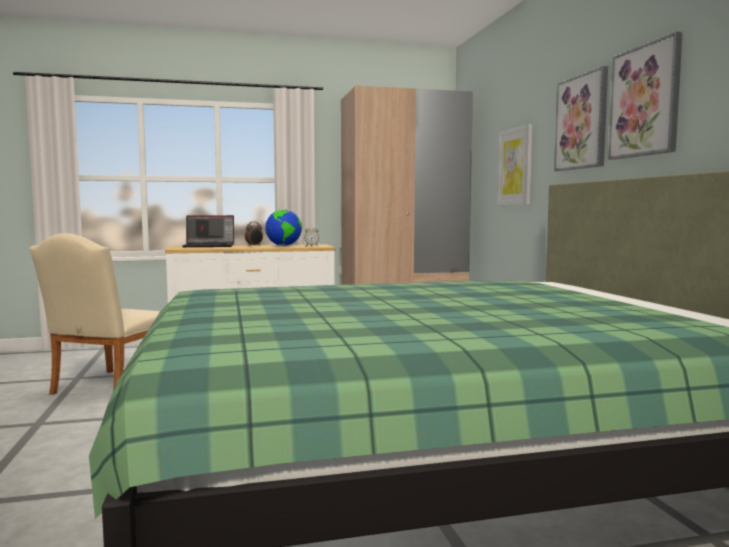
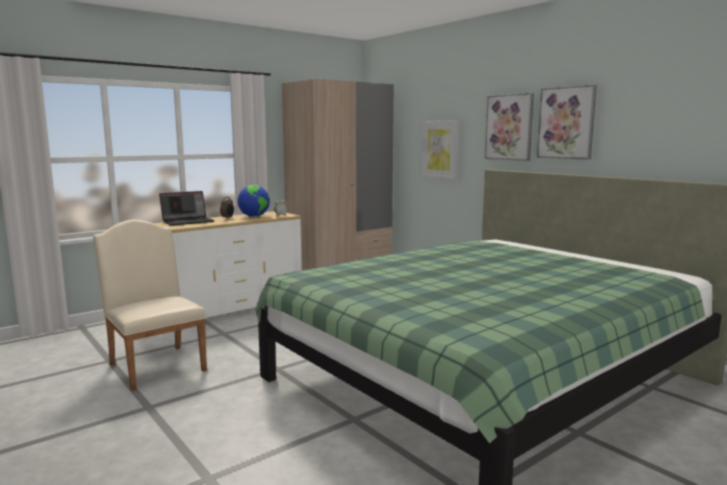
camera: 25 degrees left, 5 degrees up
(106, 387) = (155, 364): beige chair -> beige chair turned 150 degrees clockwise

